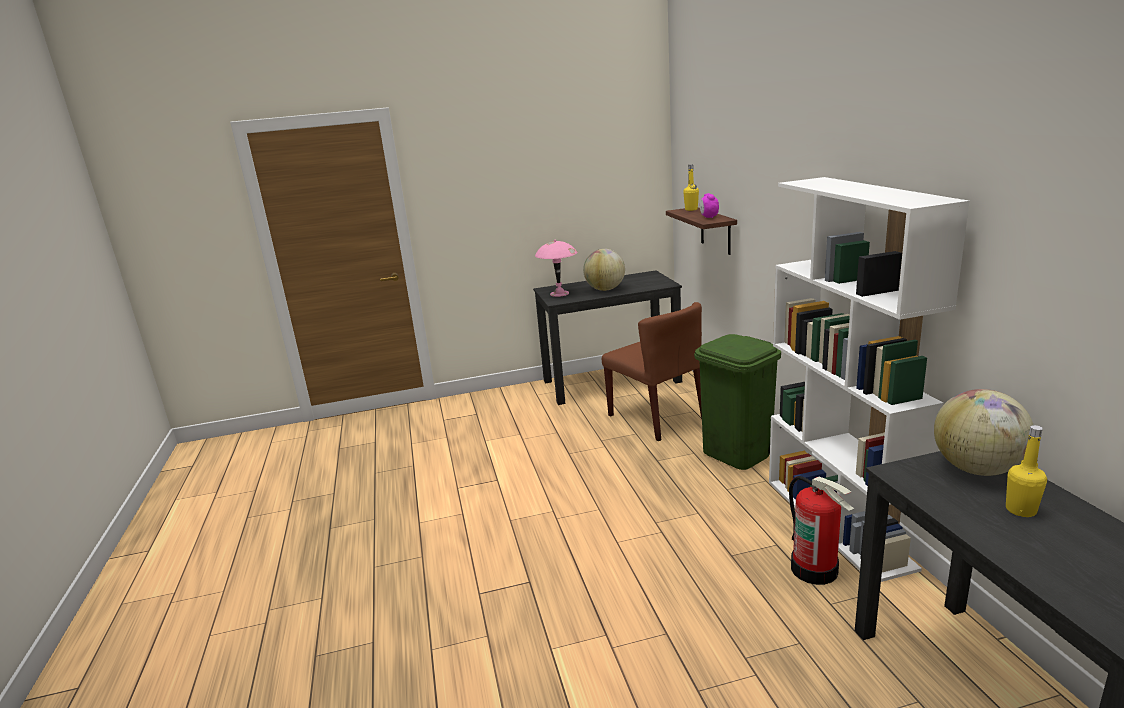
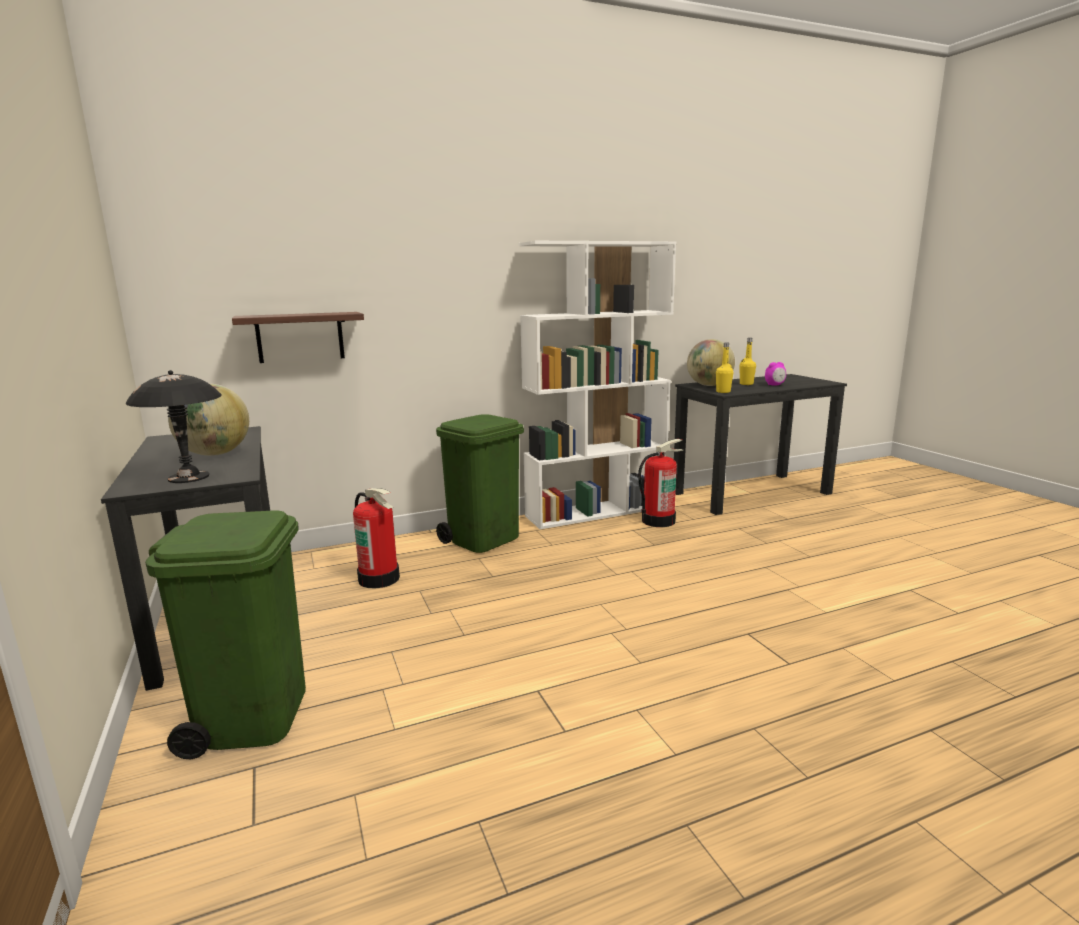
camera: 100 degrees left, 5 degrees down
(512, 407) = (253, 716): none -> green trash can
(559, 293) = (188, 477): pink table lamp -> black table lamp
(657, 417) = (380, 578): brown chair -> fire extinguisher
(691, 209) = (254, 315): yellow bottle -> yellow bottle (723, 392)
(709, 217) = (325, 313): alarm clock -> alarm clock (774, 385)

